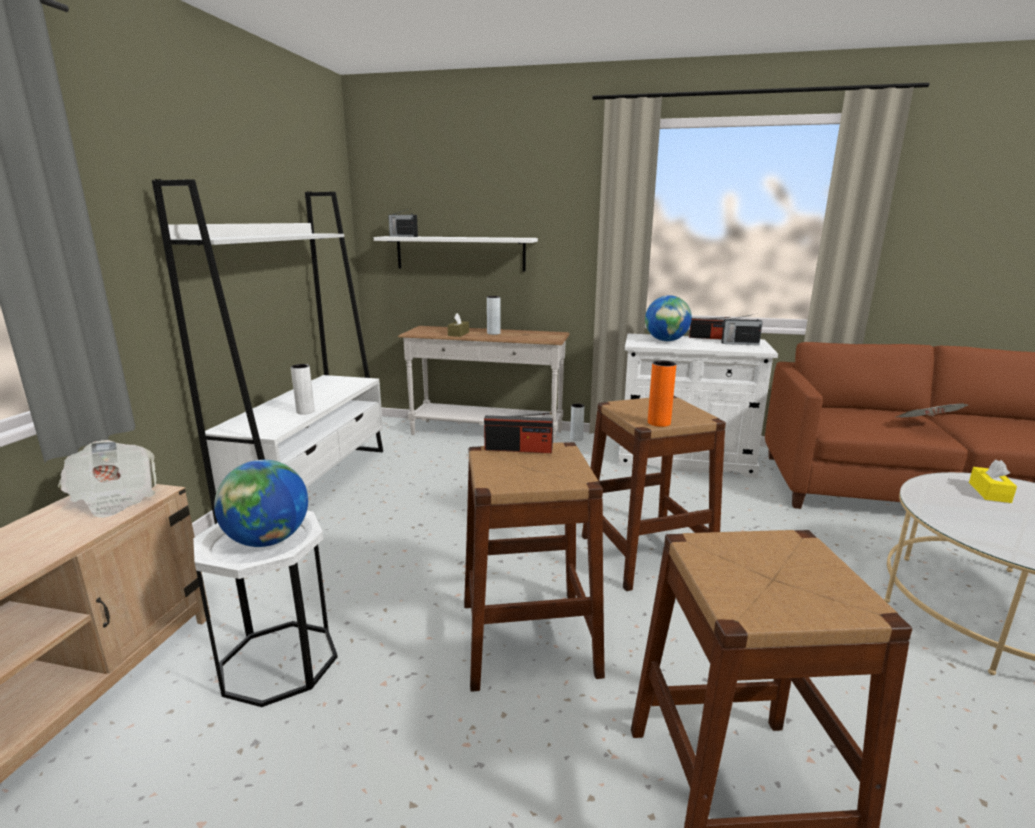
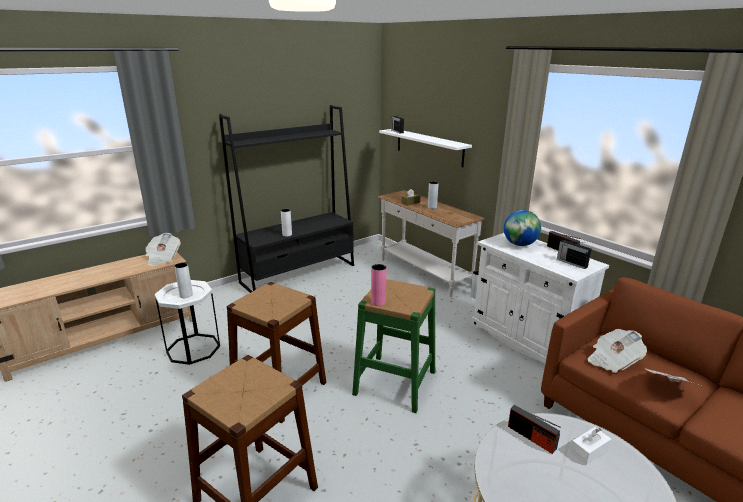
camera: 40 degrees right, 5 degrees up
(268, 540) = (186, 295): globe -> white vase
(312, 484) = (299, 273): white bookcase -> black bookcase
(518, 449) = (284, 291): radio -> radio (531, 437)
(646, 553) = (395, 382): brown stool -> green stool
(659, 423) = (378, 302): orange vase -> pink vase
(857, 422) = (612, 361): none -> newspaper
(989, 492) = (588, 451): yellow tissue box -> white tissue box

